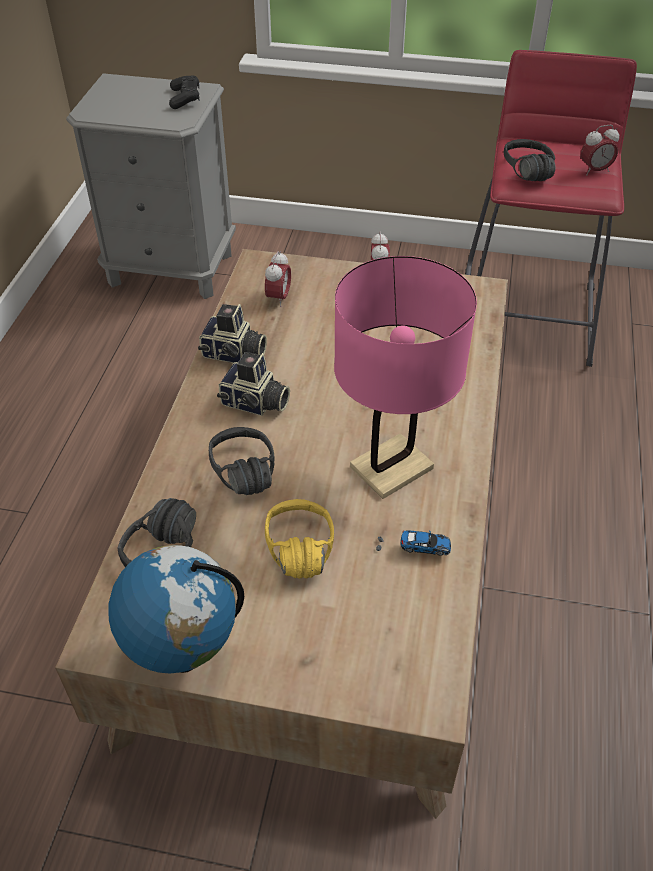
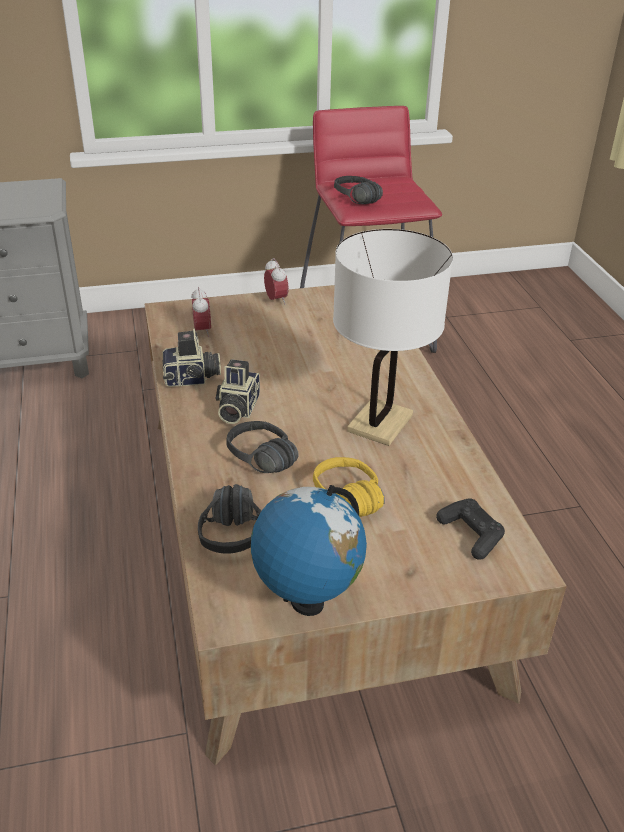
camera: 25 degrees left, 10 degrees down
(185, 99) = (37, 192): black game controller -> black game controller (471, 534)
(255, 404) = (236, 409): camera -> camera turned 105 degrees clockwise
(391, 468) = (380, 423): pink table lamp -> white table lamp
(413, 549) = (436, 472): toy car -> none
(594, 171) = (405, 190): alarm clock -> none

